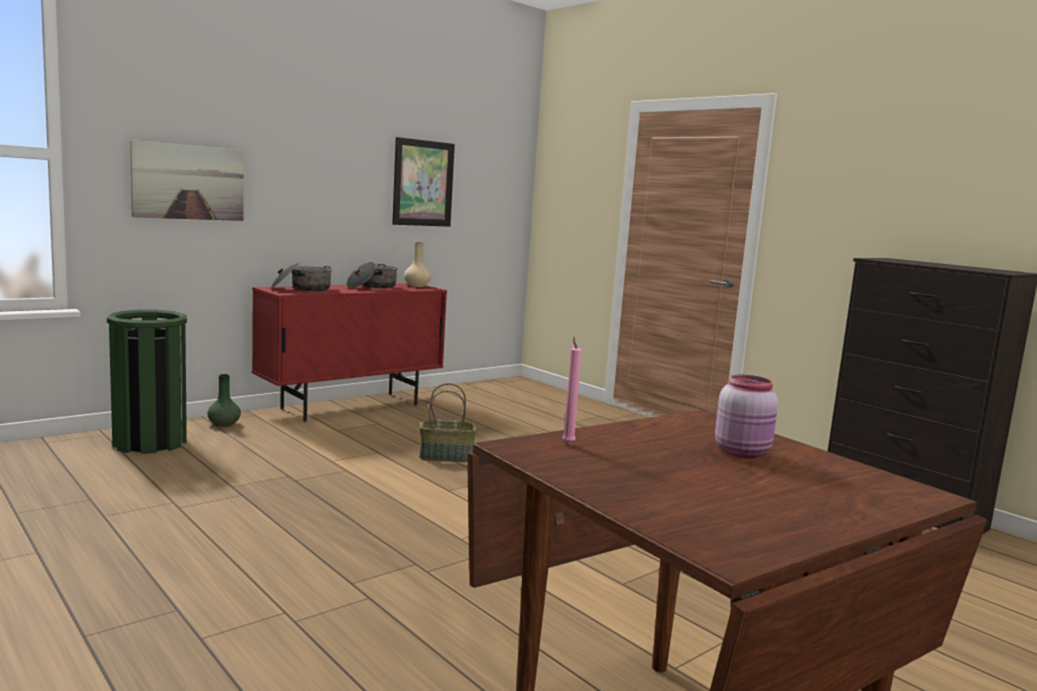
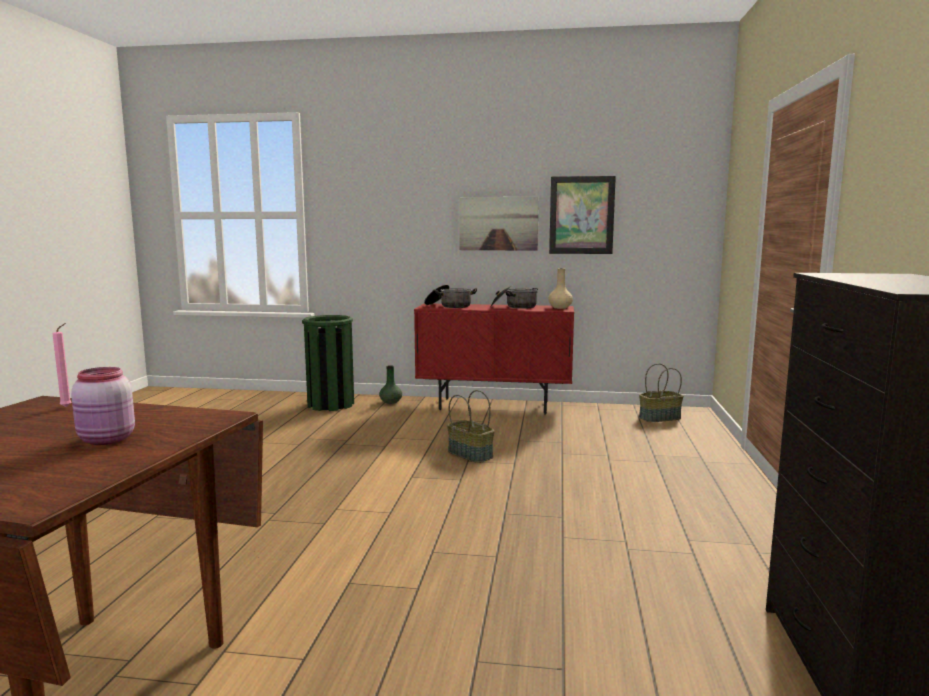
camera: 50 degrees right, 0 degrees up
(189, 182) = (379, 227): picture -> picture (498, 223)
(509, 391) = (660, 418): none -> basket

